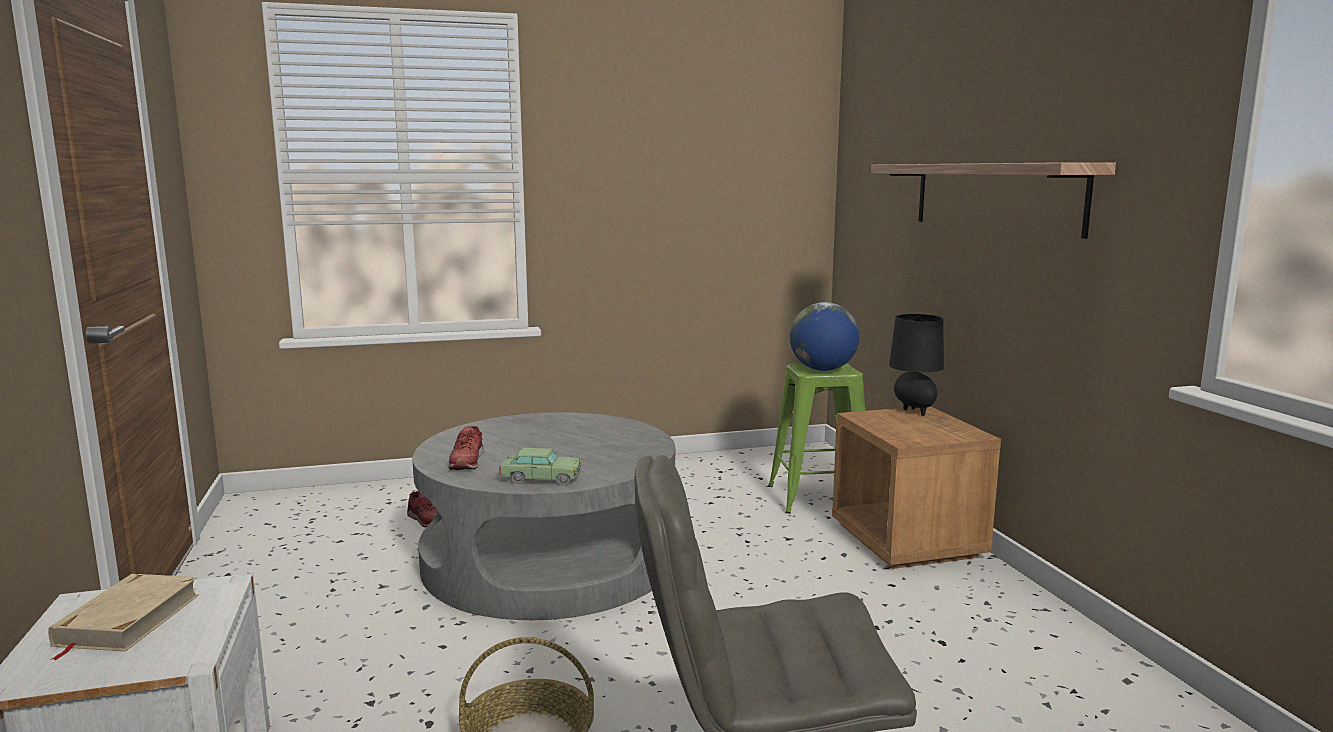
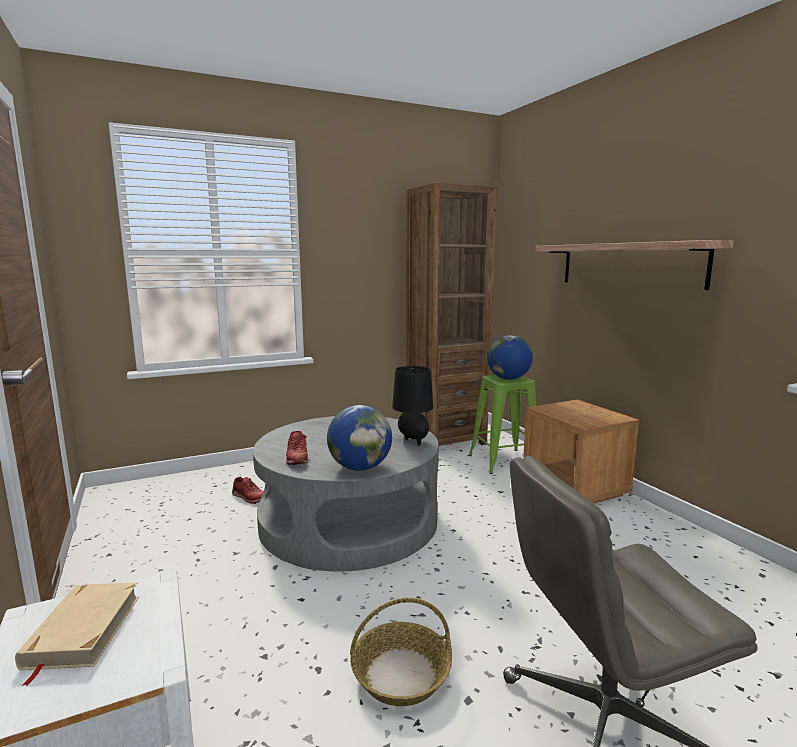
camera: 10 degrees left, 0 degrees up
(541, 479) = (360, 468): toy car -> globe
(744, 463) = (445, 440): none -> brown bookcase
(913, 411) = (571, 403): black table lamp -> black table lamp (412, 441)

